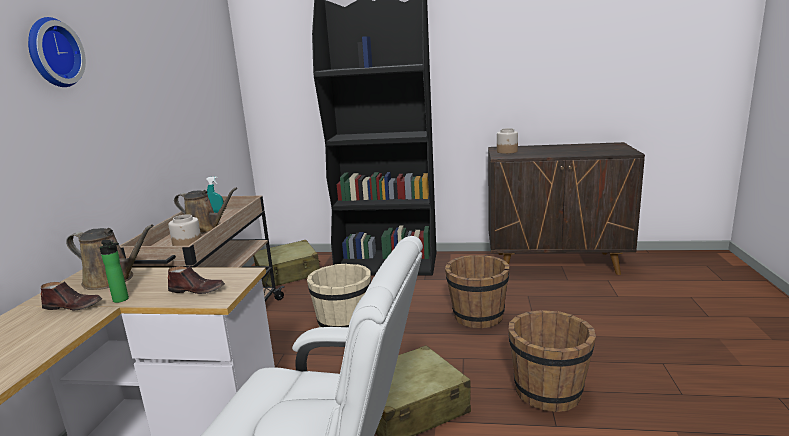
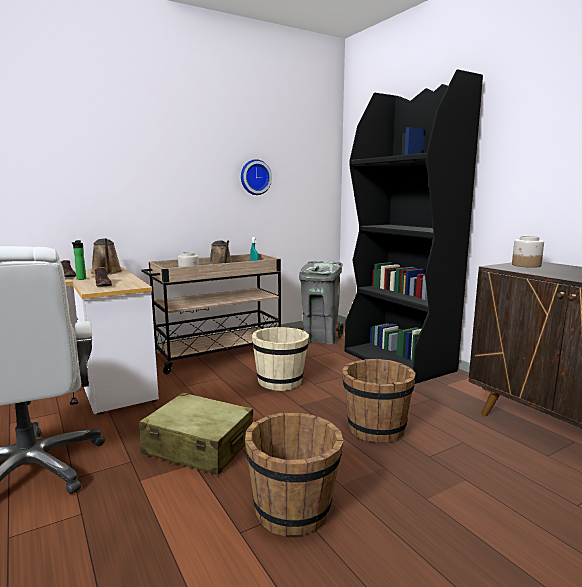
camera: 50 degrees right, 5 degrees down
(51, 53) = (133, 135): wall clock -> wall clock (255, 177)
(288, 274) = (320, 339): beige suitcase -> grey trash can

